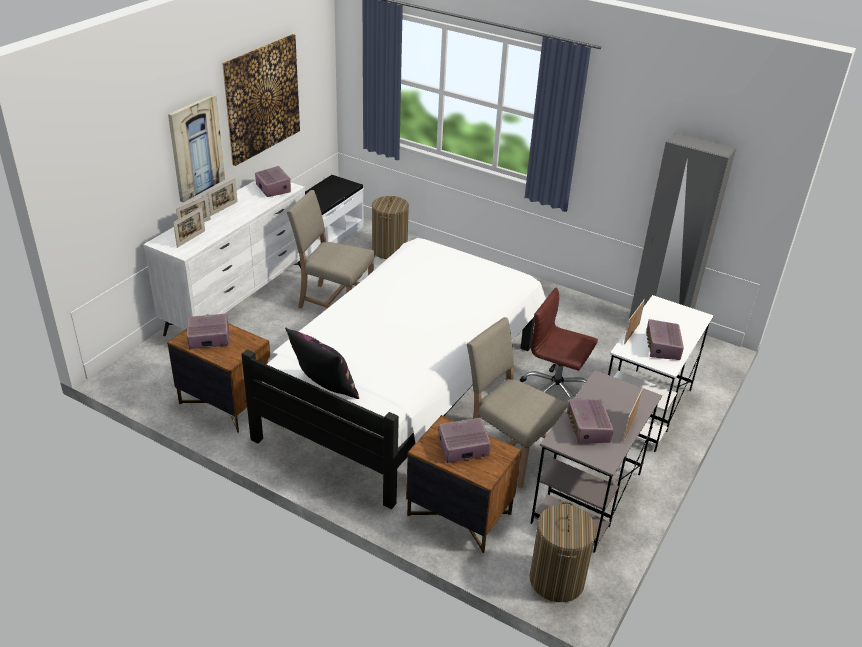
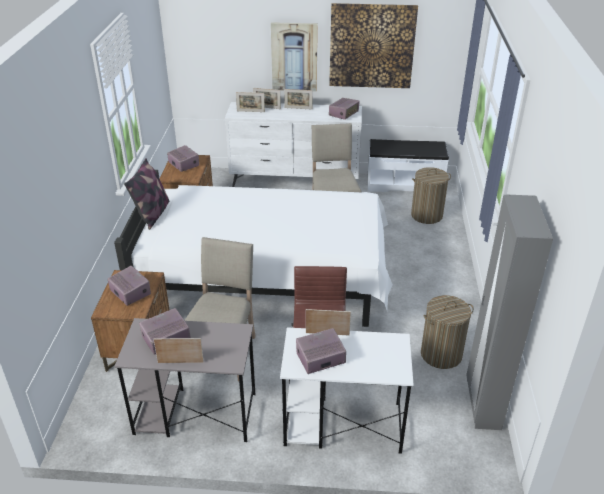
camera: 65 degrees right, 0 degrees up
(556, 580) = (93, 419): laundry basket -> laundry basket (441, 354)

